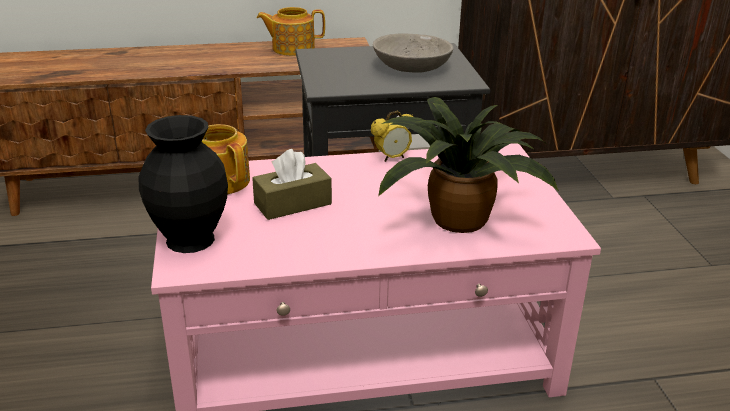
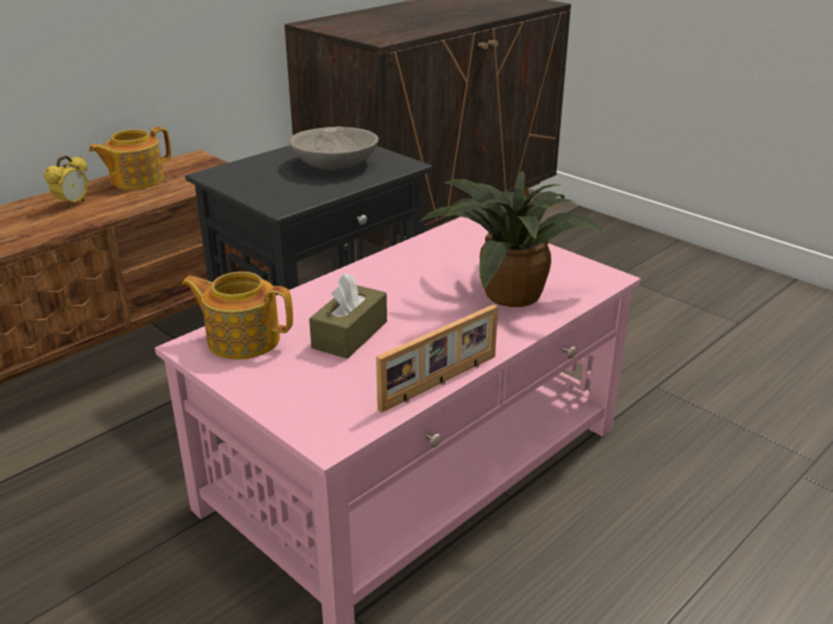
camera: 35 degrees left, 0 degrees up
(188, 240) = (295, 409): black vase -> none
(306, 263) = (440, 383): none -> picture frame
(392, 158) = (382, 260): alarm clock -> alarm clock (73, 204)

